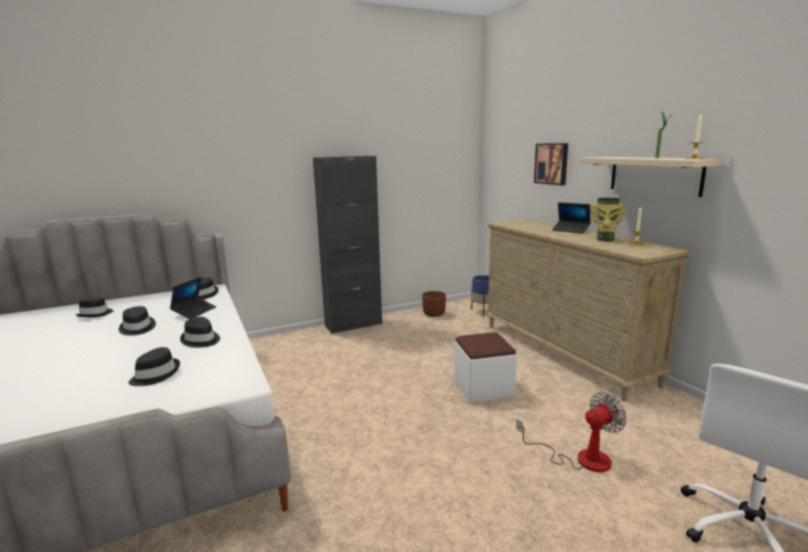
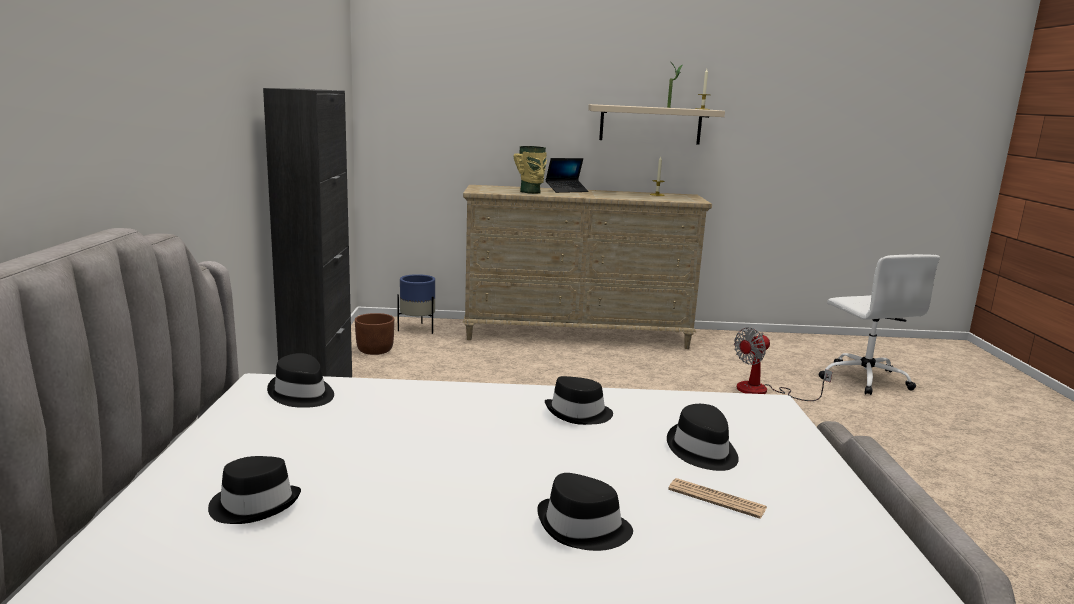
camera: 65 degrees left, 0 degrees up
(91, 386) = (716, 499): none -> newspaper
(137, 328) = (444, 459): black hat -> black hat (583, 528)
(194, 312) = (410, 408): laptop -> none
(483, 389) = (614, 386): white ottoman -> none
(552, 163) = (506, 110): picture -> none
(580, 458) = (763, 391): fan -> fan turned 120 degrees counterclockwise
(605, 239) = (625, 194): vase -> vase (531, 192)

